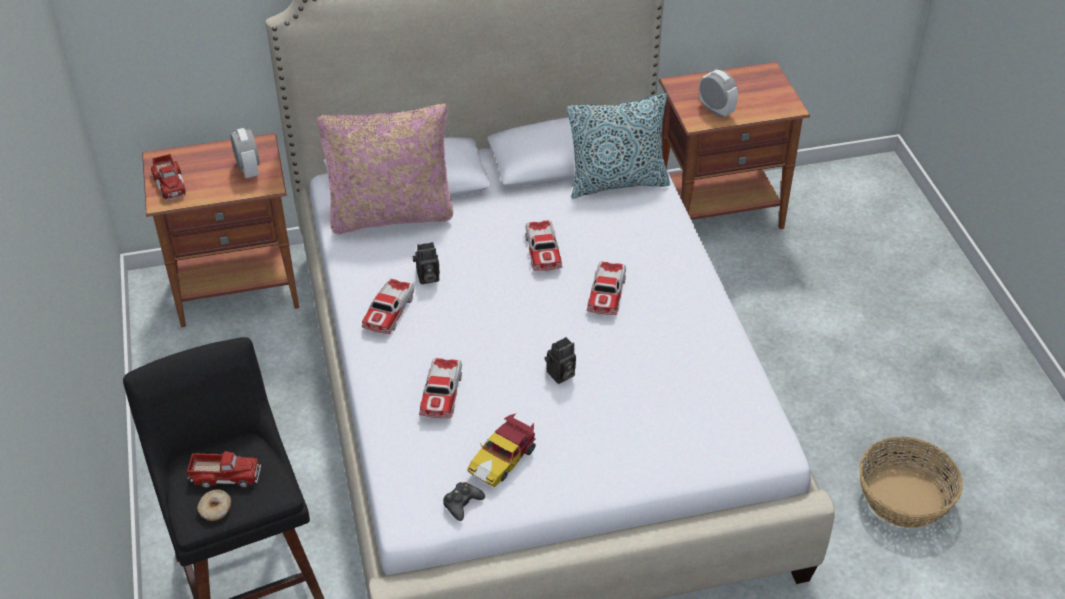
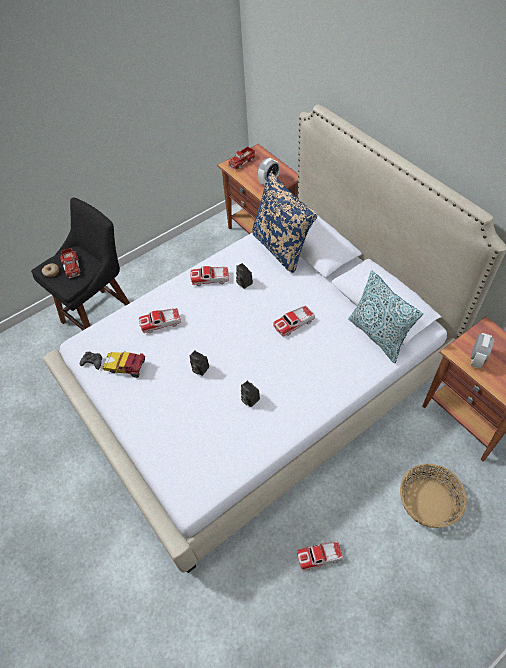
camera: 70 degrees right, 10 degrees up
(392, 217) = (281, 250): pink pillow -> blue pillow
(606, 294) = (275, 366): toy car -> toy car (319, 556)
(645, 338) = (249, 399): none -> camera
(904, 497) = (279, 615): basket -> basket (428, 502)

